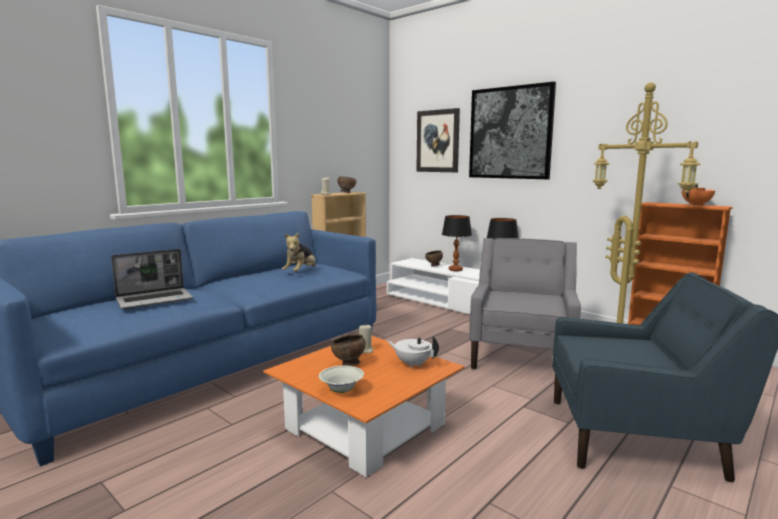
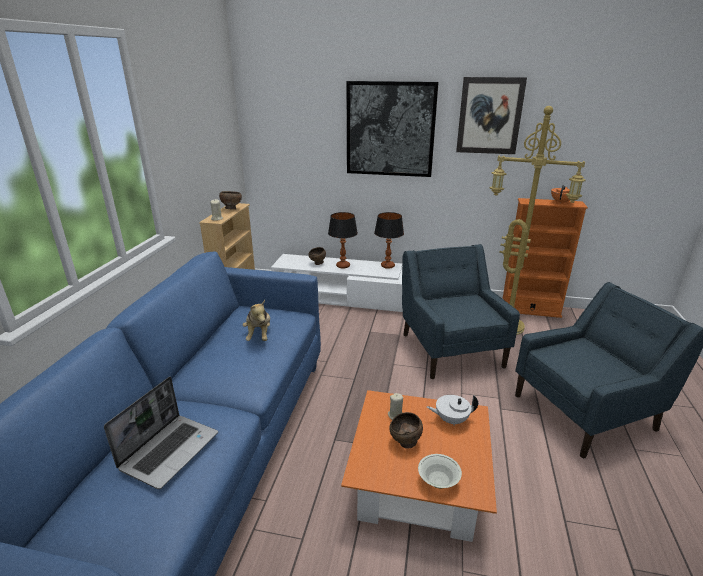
camera: 30 degrees left, 15 degrees up
(438, 141) = (305, 133): picture -> picture (489, 116)
(522, 355) = (450, 348): grey armchair -> blue armchair

